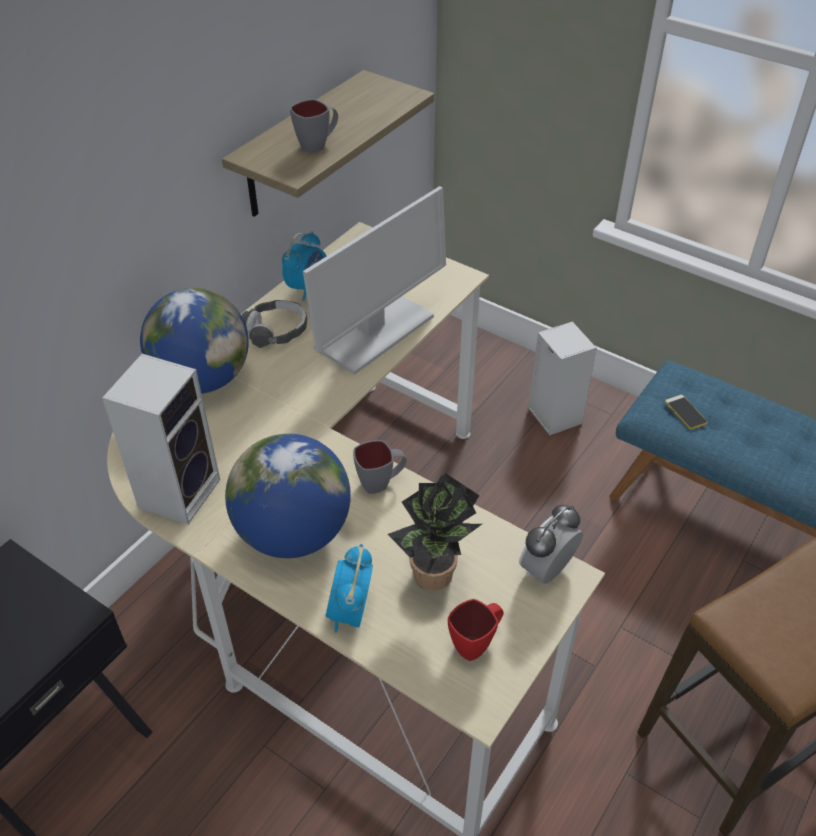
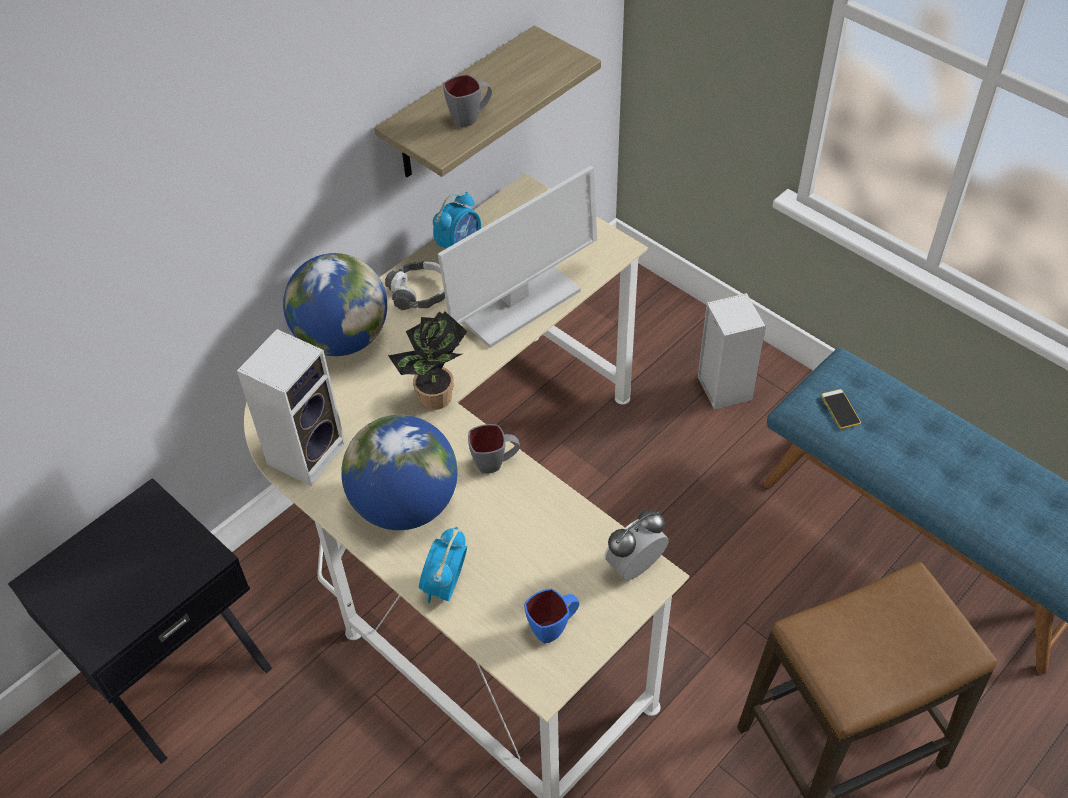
camera: 10 degrees right, 5 degrees up
(435, 579) = (528, 563): potted plant -> potted plant (436, 401)
(476, 643) = (554, 628): red mug -> blue mug

